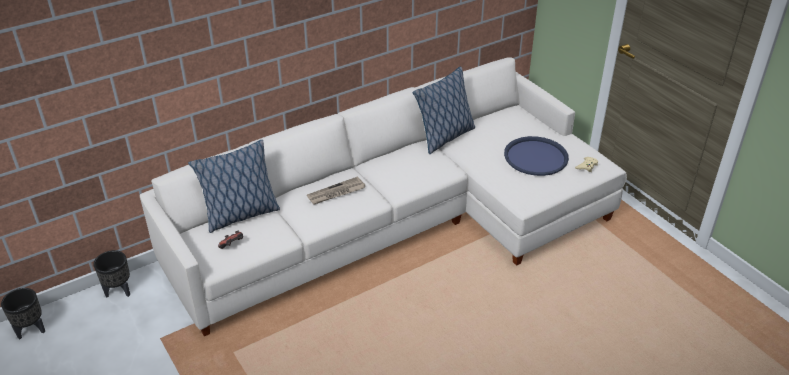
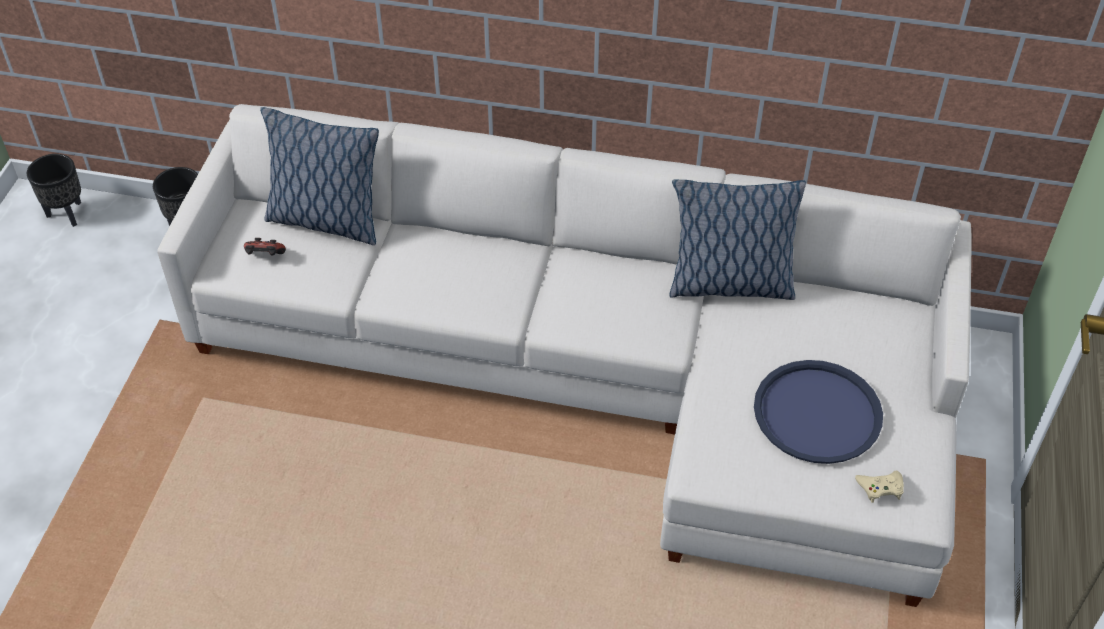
camera: 45 degrees right, 10 degrees up
(336, 193) = (467, 269): newspaper -> none

